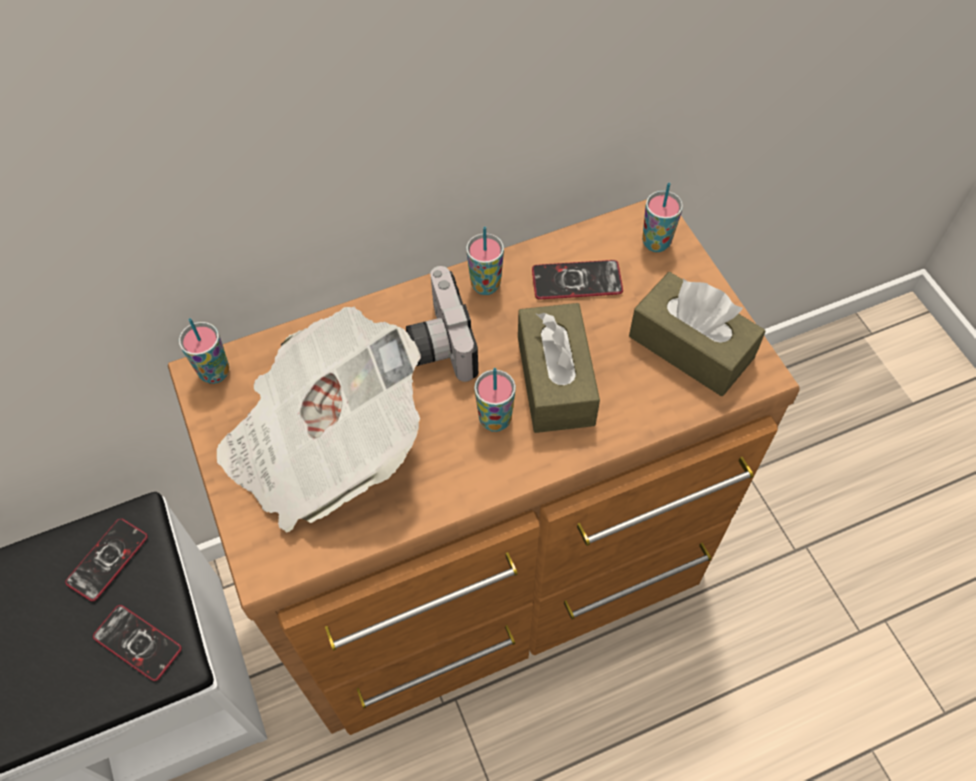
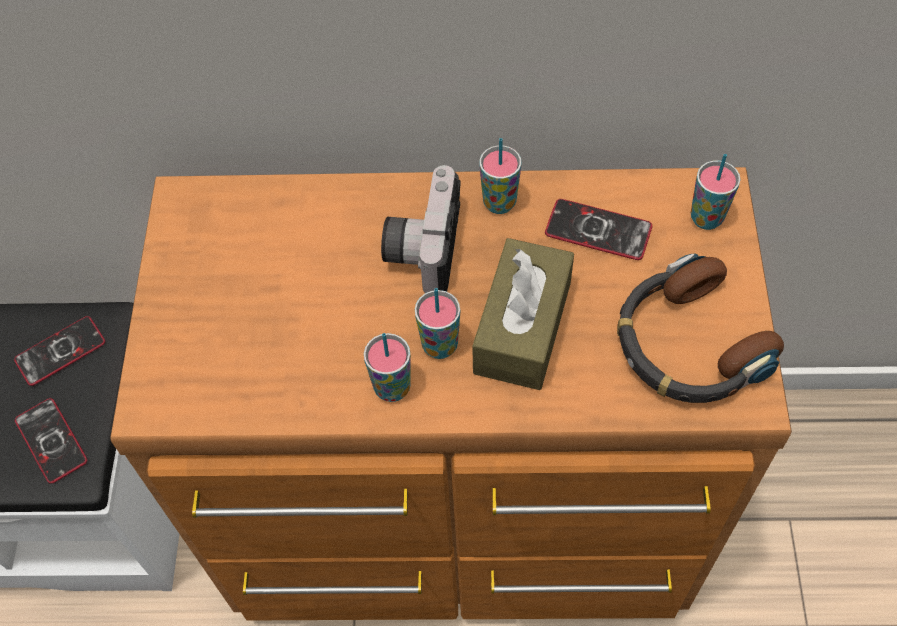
camera: 25 degrees right, 0 degrees up
(215, 372) = (193, 201): cup -> cup (392, 388)
(324, 445) = (260, 309): newspaper -> none
(691, 347) = (688, 344): brown tissue box -> headphones

